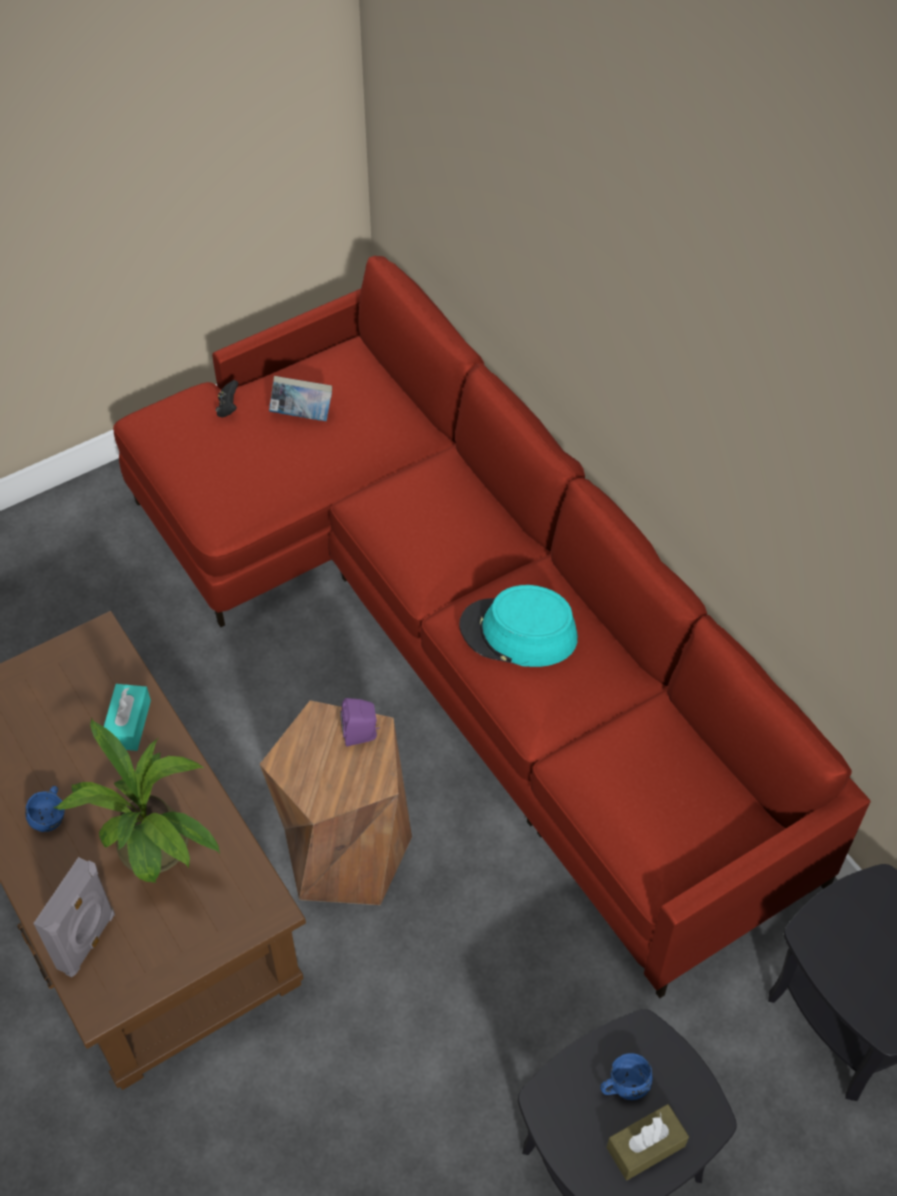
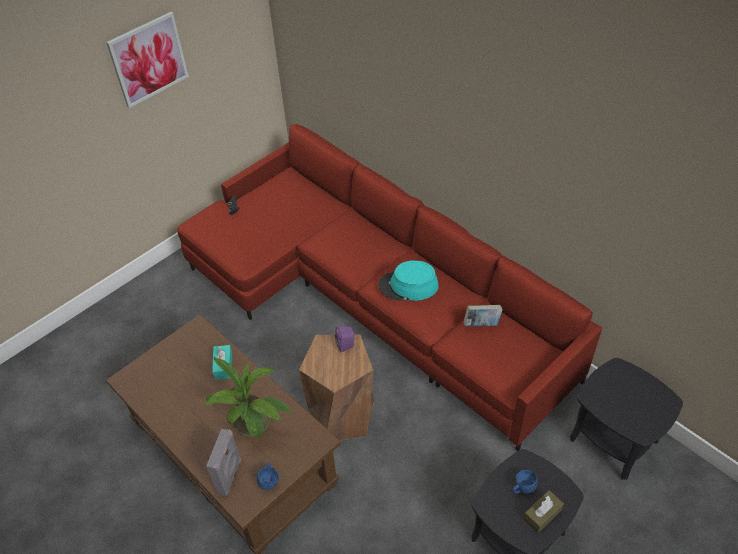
camera: 10 degrees left, 5 degrees down
(52, 816) = (195, 419): blue mug -> blue mug (270, 480)
(93, 101) = (148, 59): none -> picture
(302, 415) = (272, 206): book -> book (481, 324)

